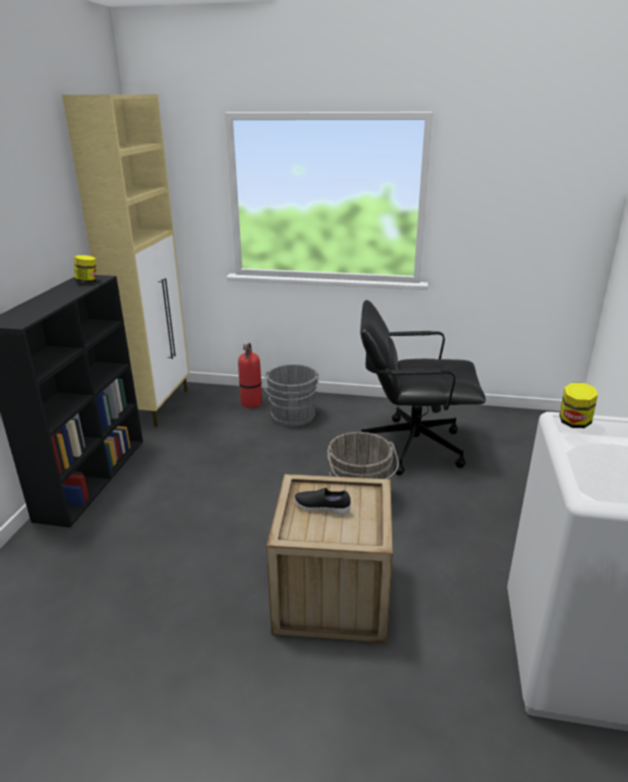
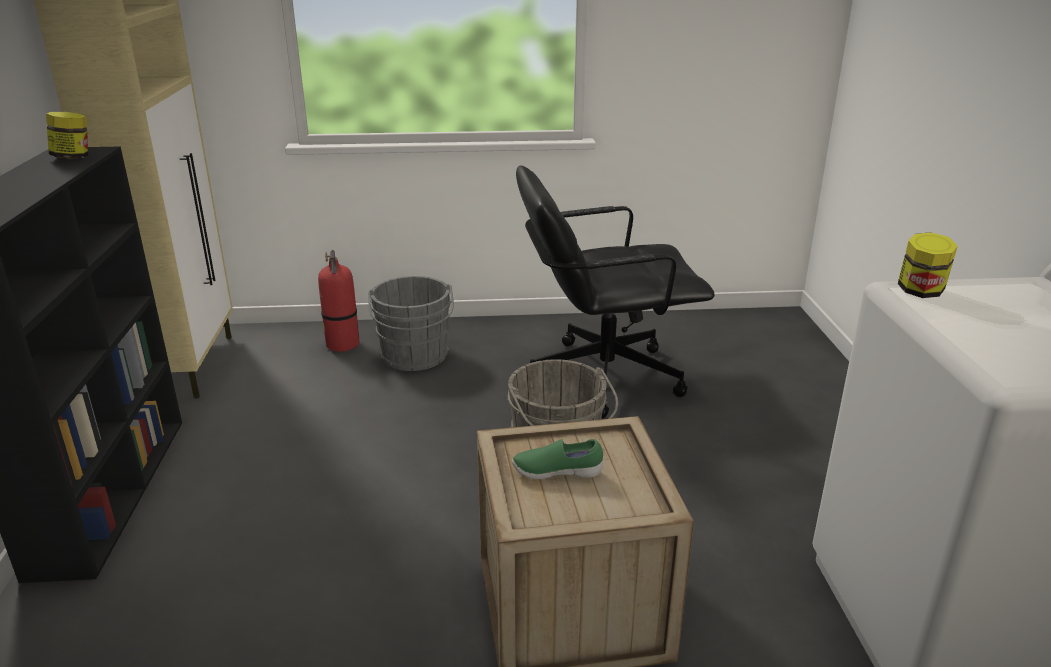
camera: 15 degrees left, 0 degrees up
(322, 508) = (557, 472): black shoe -> green shoe

